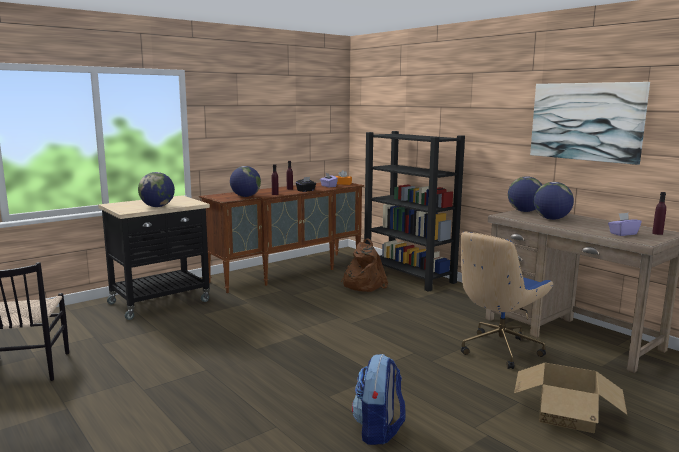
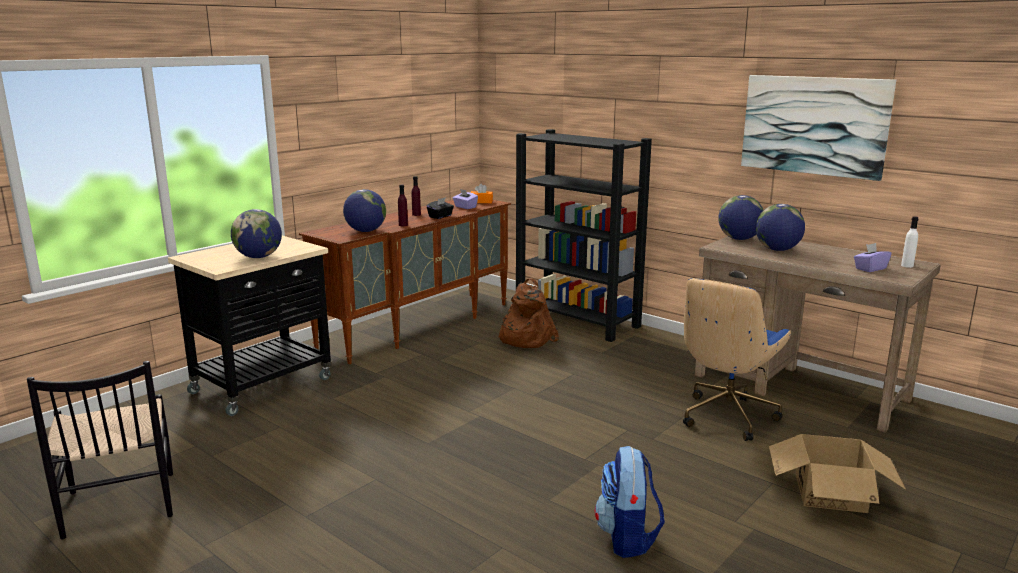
camera: 10 degrees left, 5 degrees up
(657, 233) = (907, 266): purple bottle -> white bottle

